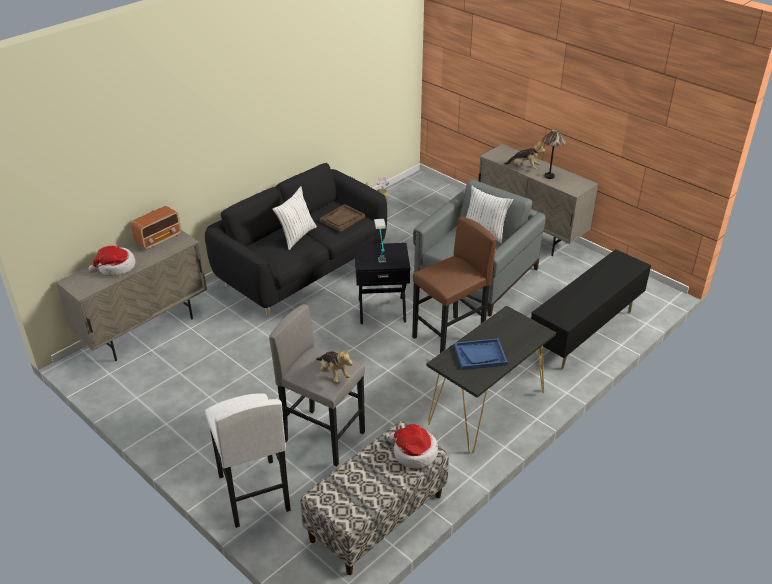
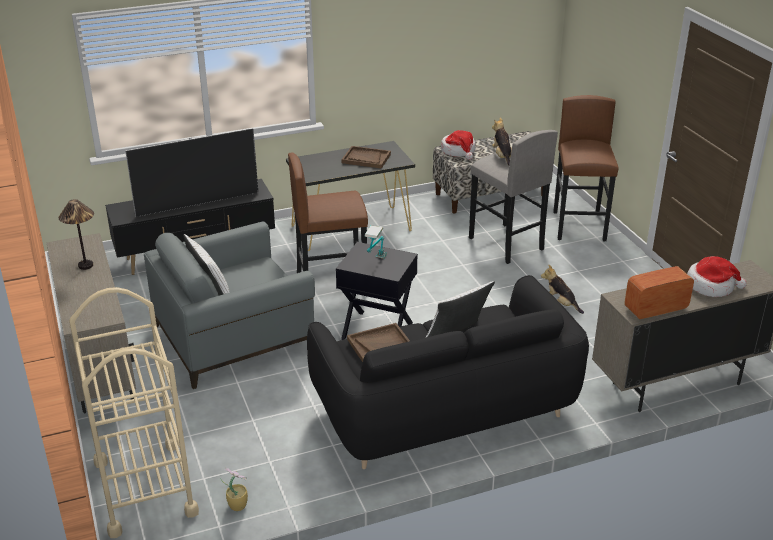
camera: 155 degrees left, 5 degrees down
(253, 493) = (579, 226): white stool -> brown stool
(434, 195) = (144, 488): none -> beige cart
(480, 355) = (366, 158): blue tray -> brown tray
(524, 167) = (95, 286): plush toy -> plush toy (560, 303)
(582, 286) = (198, 204): none -> television

